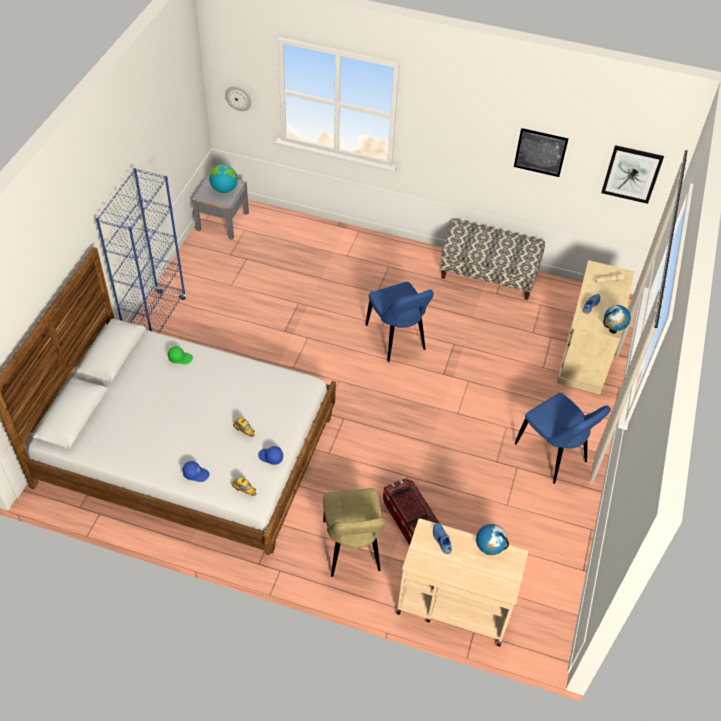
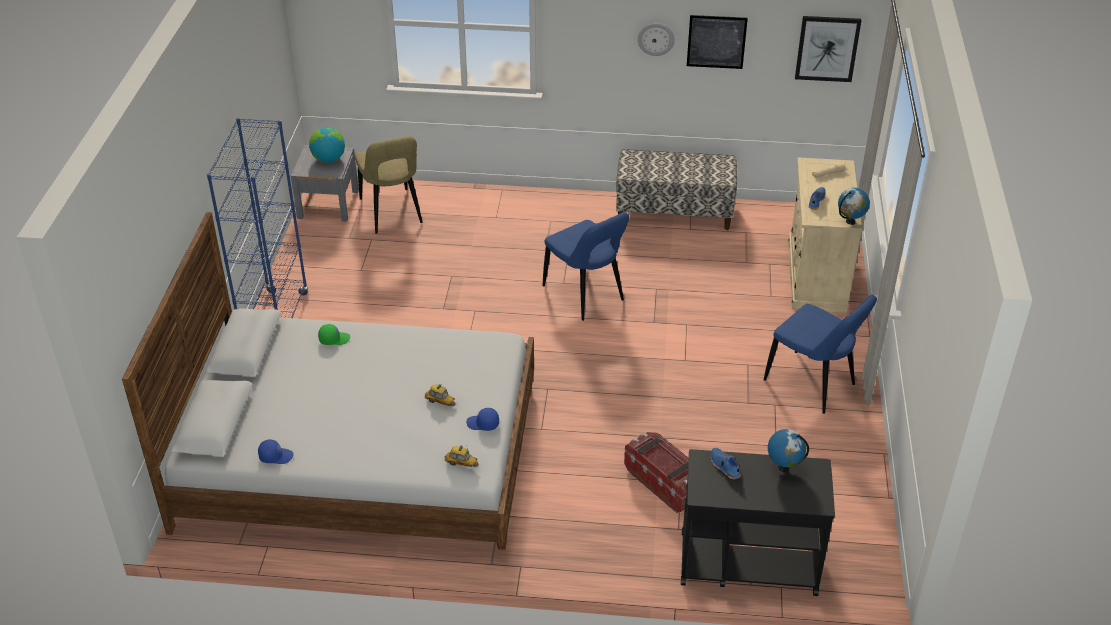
camera: 10 degrees left, 10 degrees down
(196, 474) = (395, 457): blue cap -> blue cap (276, 456)
(238, 98) = (335, 40): wall clock -> wall clock (656, 39)
(352, 549) = (603, 526): beige chair -> beige chair (392, 213)
(453, 604) = (747, 562): beige cart -> black cart

